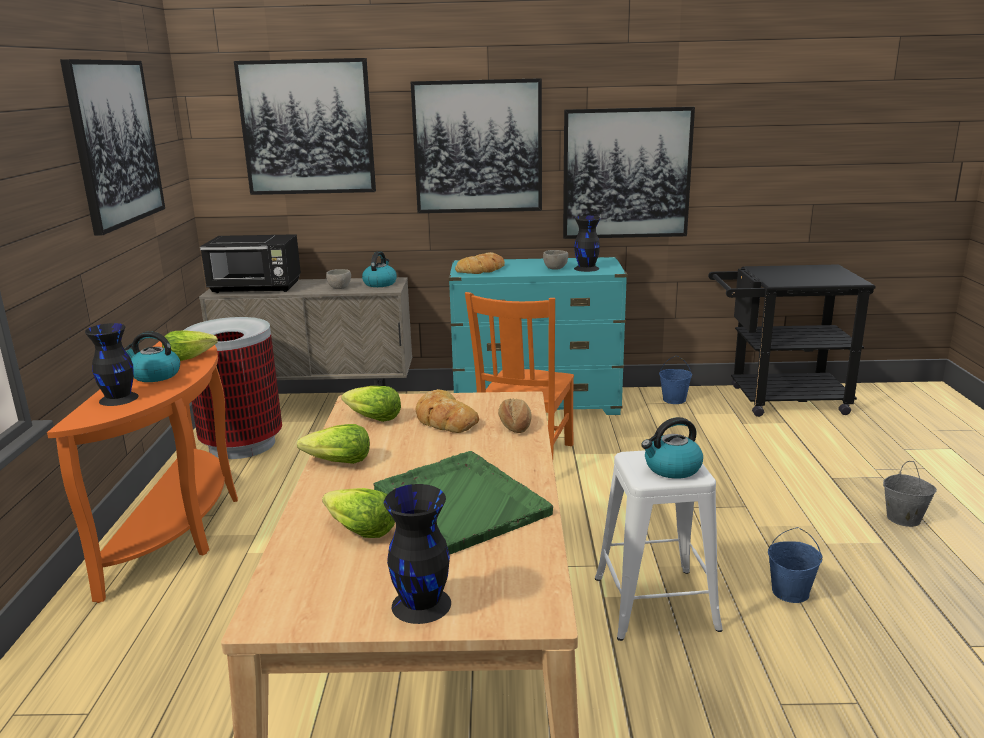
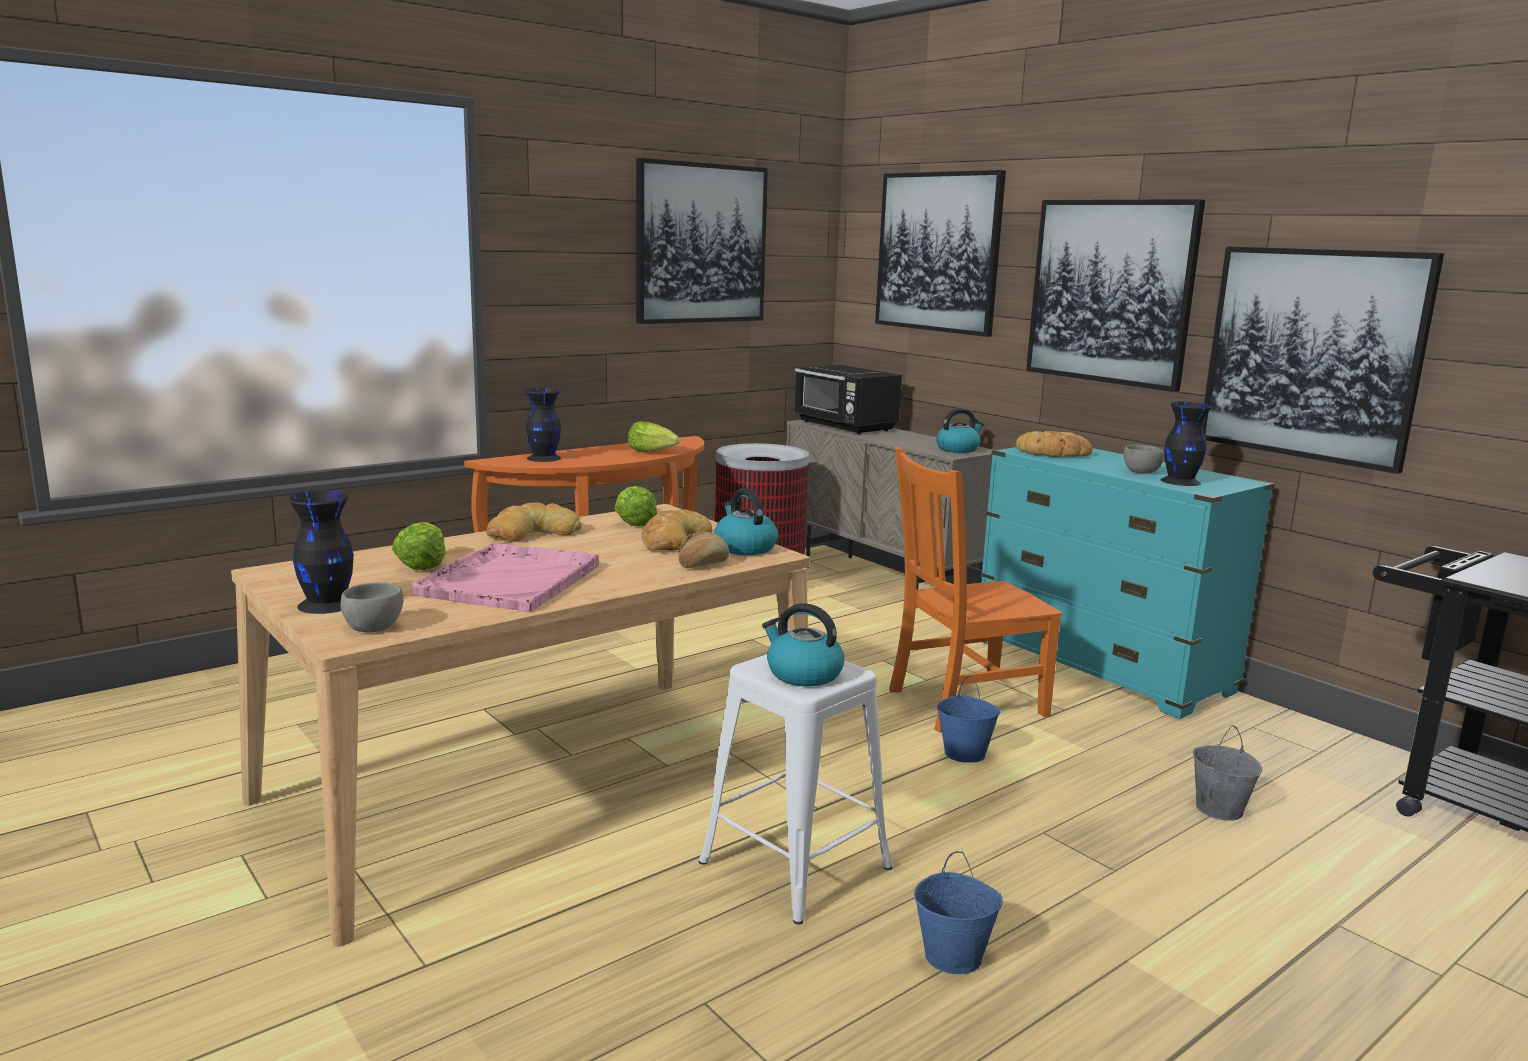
camera: 50 degrees right, 5 degrees down
(155, 375) = (600, 454): kettle -> kettle (744, 548)
(338, 462) = (532, 532): lettuce -> bread
(339, 287) = (911, 442): grey bowl -> grey bowl (372, 627)
(460, 502) = (511, 579): green tray -> pink tray
(674, 400) = (1307, 741): blue bucket -> blue bucket (965, 754)
(902, 518) = (1333, 1023): grey bucket -> grey bucket (1218, 809)

